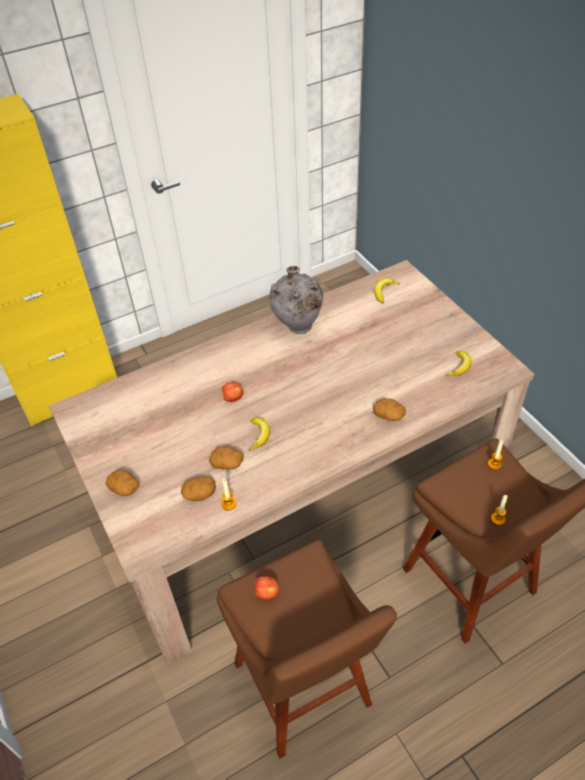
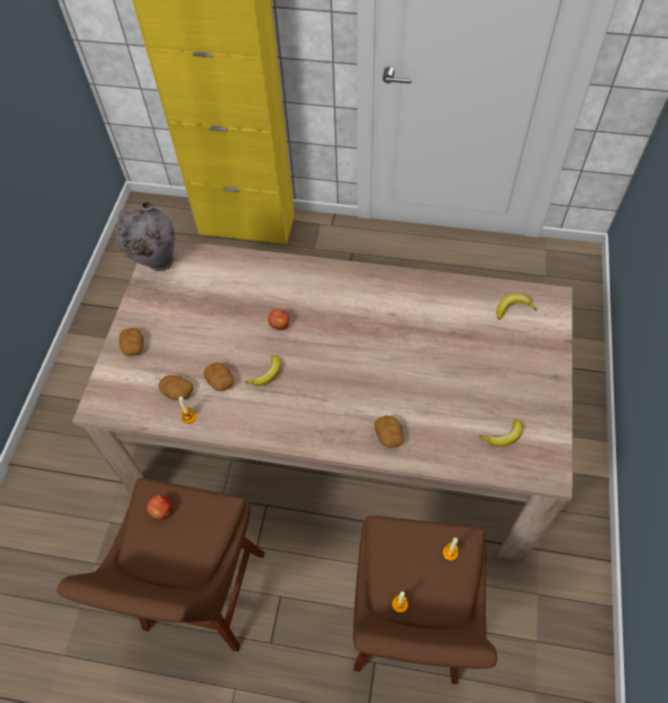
camera: 40 degrees right, 10 degrees up
(297, 329) = (395, 294): grey vase -> grey vase (156, 263)

